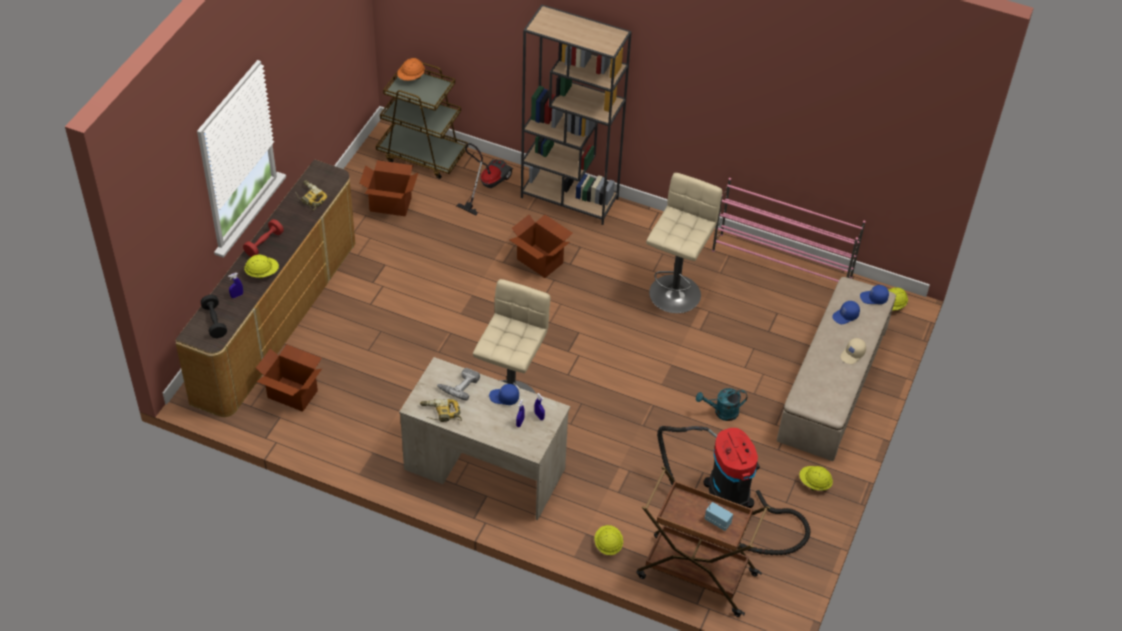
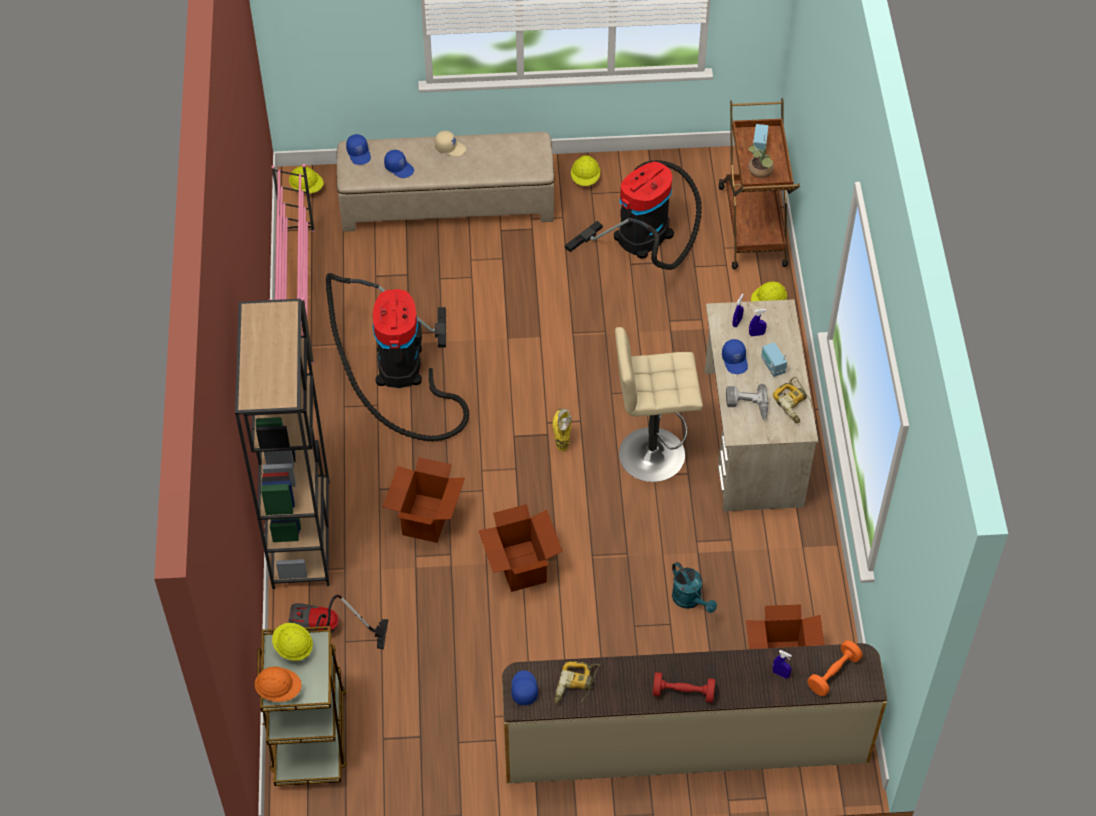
camera: 115 degrees left, 5 degrees up
(214, 322) = (833, 673): black dumbbell -> orange dumbbell
(262, 273) = (729, 667): yellow hard hat -> yellow hard hat (293, 647)
(327, 175) = (523, 689): none -> blue cap
(390, 204) = (421, 724): cardboard box -> cardboard box (520, 566)
(484, 418) = (772, 366): none -> radio
(564, 359) = (561, 433): none -> yellow boot
(675, 294) = (401, 371): beige stool -> vacuum cleaner
(686, 507) = (760, 172): none -> potted plant
(722, 412) = (545, 275): turquoise watering can -> turquoise watering can (690, 600)

